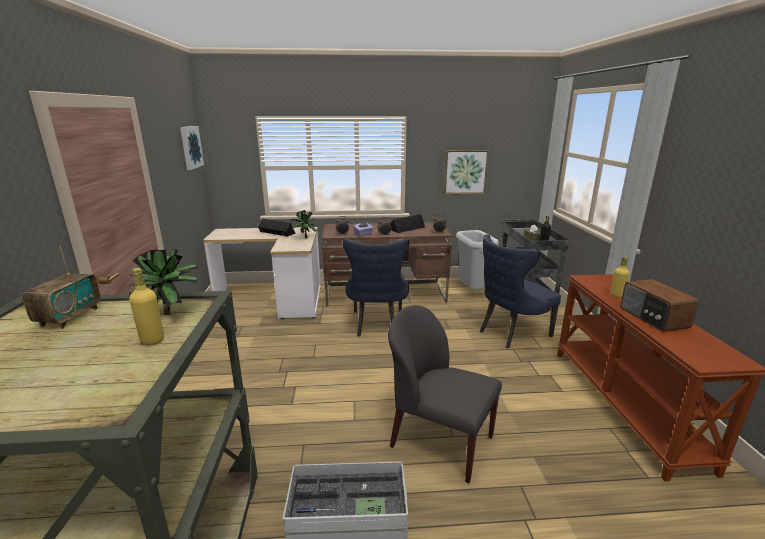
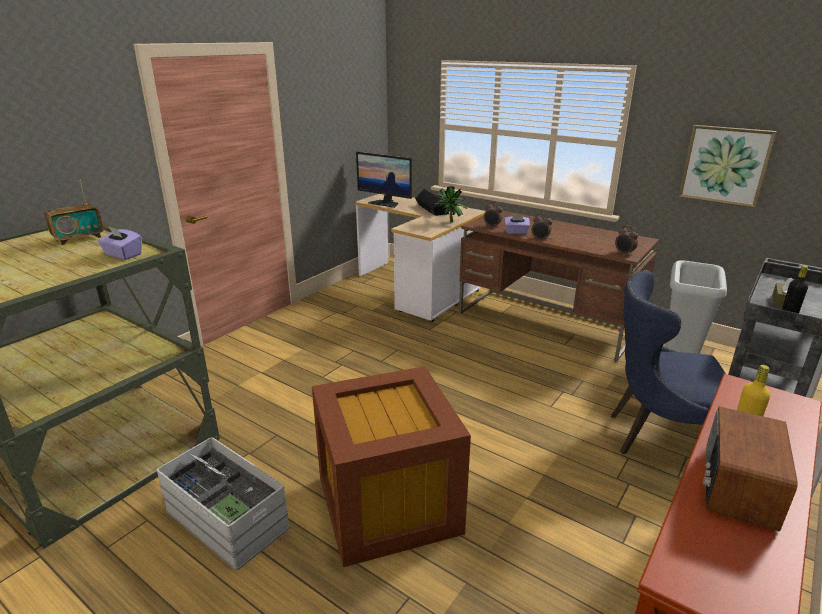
camera: 40 degrees right, 5 degrees up
(152, 340) = (76, 270): yellow bottle -> none
(172, 313) = (123, 255): potted plant -> purple tissue box
(191, 147) = (363, 95): picture -> none
(233, 236) = (385, 203): none -> monitor
(377, 324) = (488, 354): blue chair -> none
(407, 228) = (588, 237): black speaker -> none
(439, 441) = (389, 502): grey chair -> brown storage box

